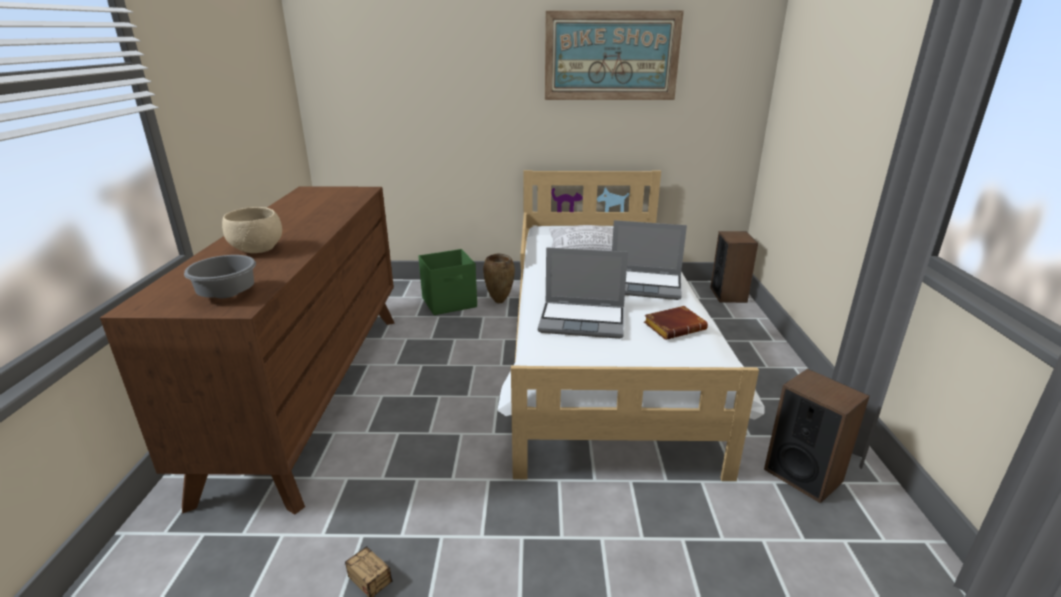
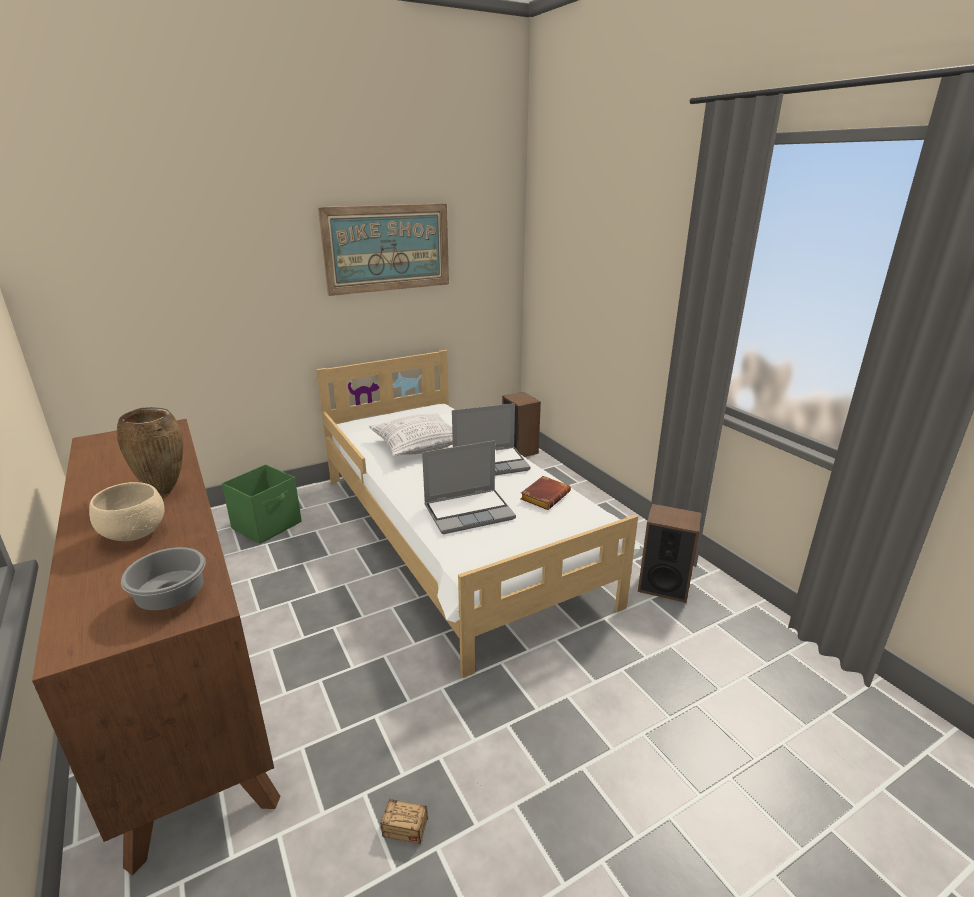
camera: 30 degrees left, 0 degrees up
(500, 302) = (321, 509): brown vase -> brown vase (165, 491)

